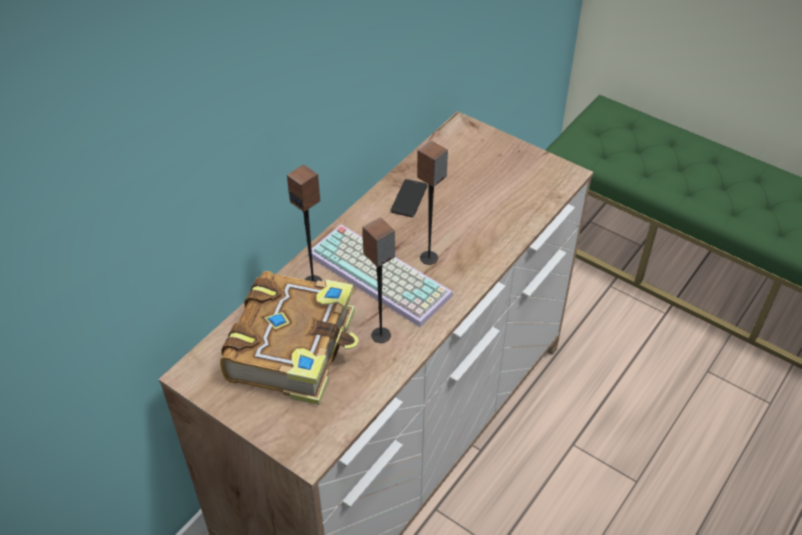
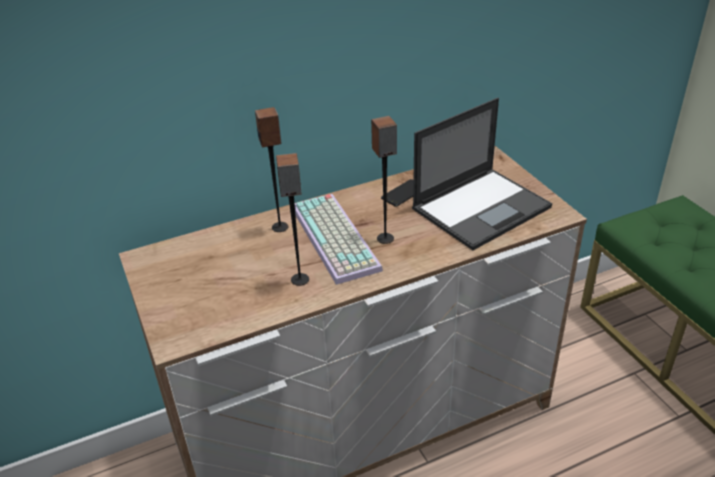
camera: 30 degrees right, 10 degrees down
(294, 347) = (228, 265): book -> none
(494, 190) = (482, 207): none -> laptop

